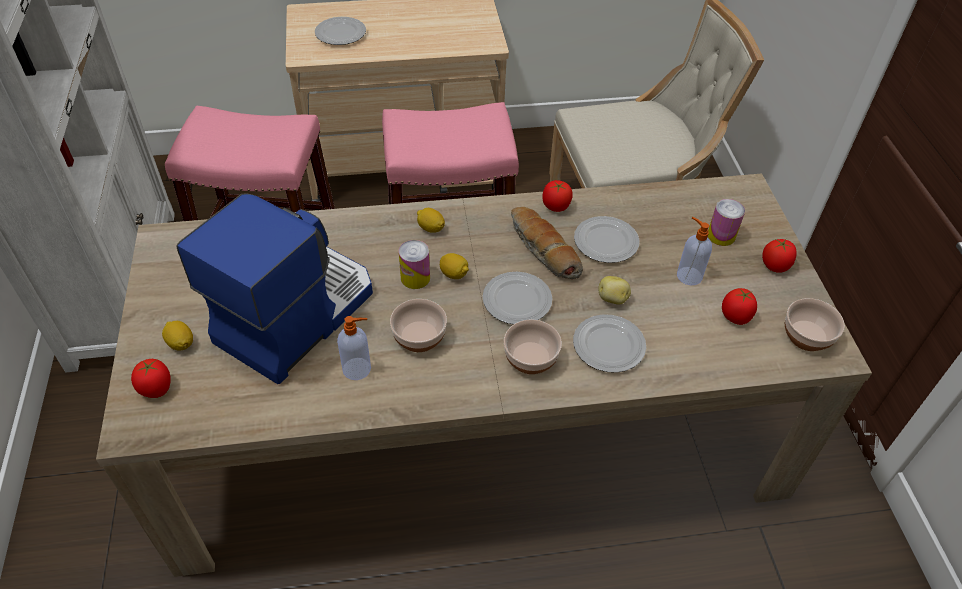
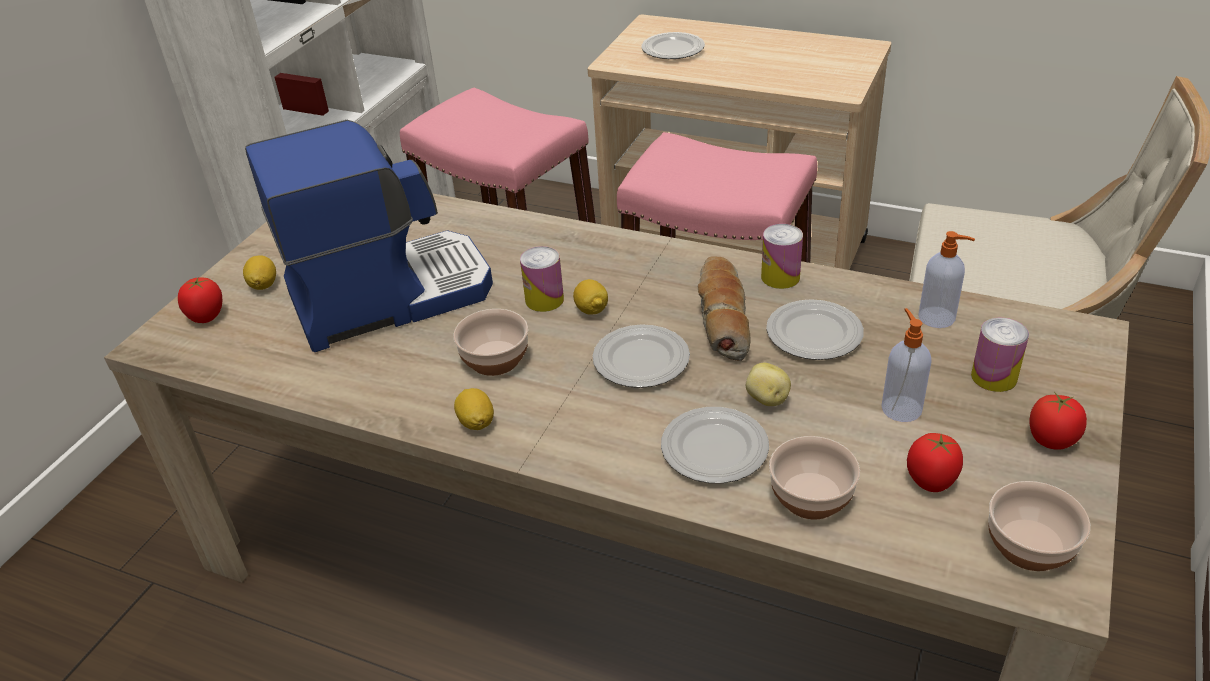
camera: 35 degrees right, 10 degrees down
(358, 369) = (403, 367): soap dispenser -> soap dispenser (938, 318)
(431, 228) = (606, 256): lemon -> lemon (476, 422)
(530, 358) = (602, 426): bowl -> bowl (811, 496)
(555, 207) = (780, 277): tomato -> can

